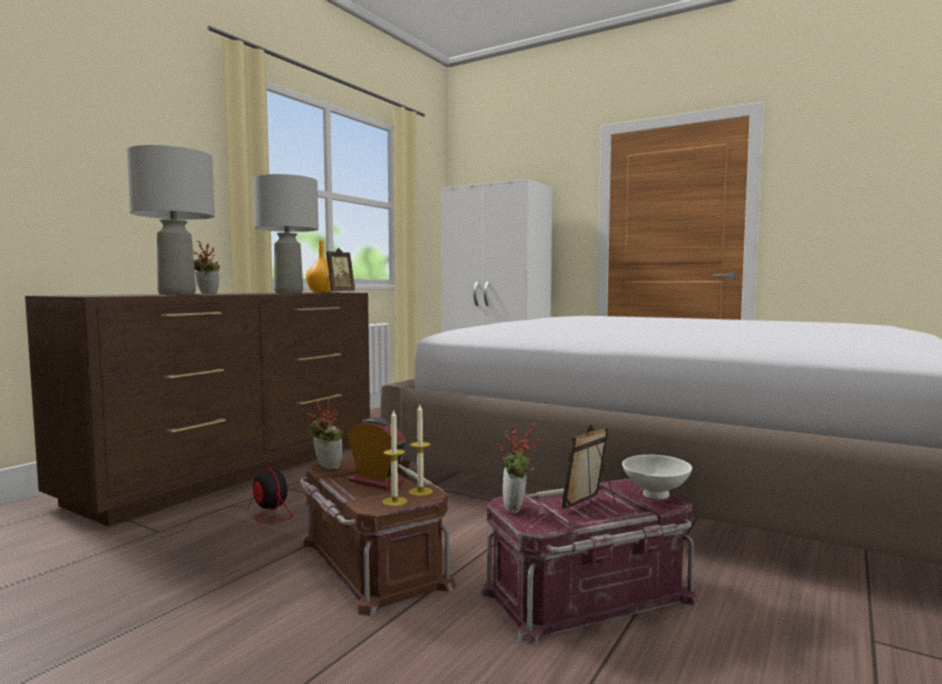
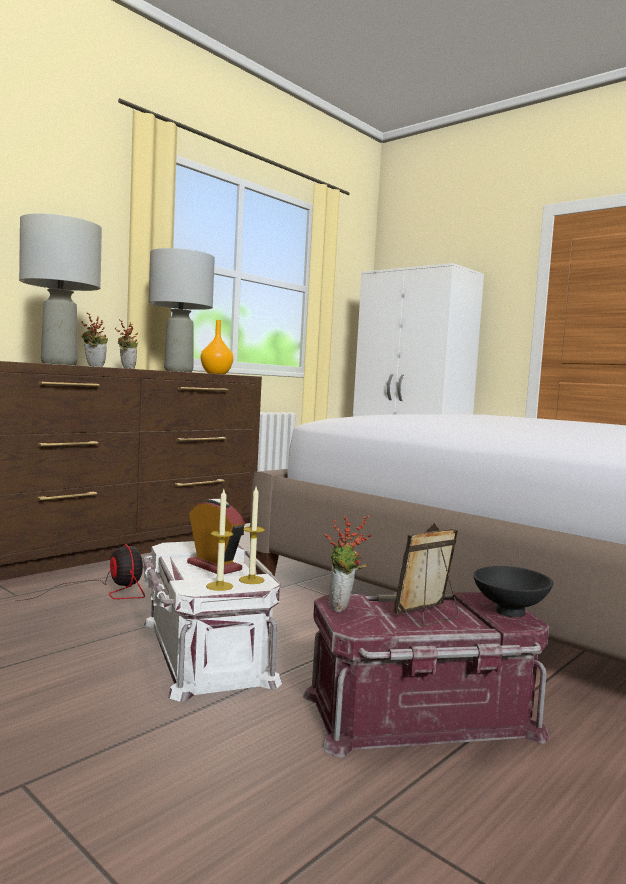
camera: 10 degrees right, 0 degrees up
(325, 467) = (170, 547): potted plant -> potted plant (126, 368)
(338, 292) = (230, 374): picture frame -> none
(371, 563) = (204, 651): brown storage box -> white storage box
(657, 495) = (511, 613): white bowl -> black bowl

